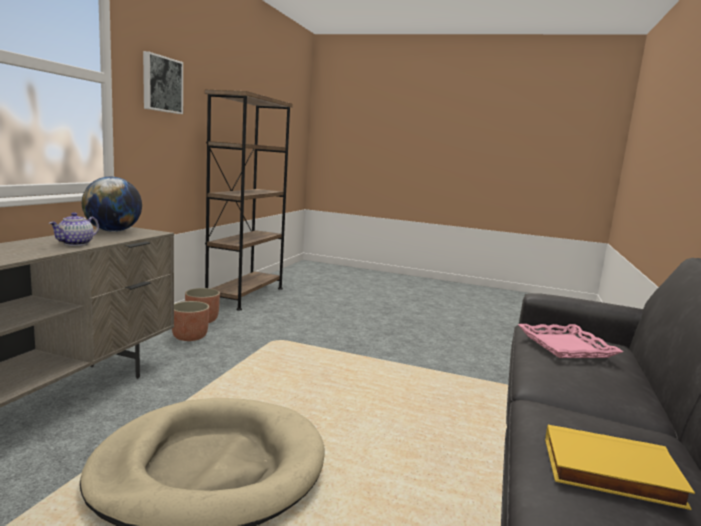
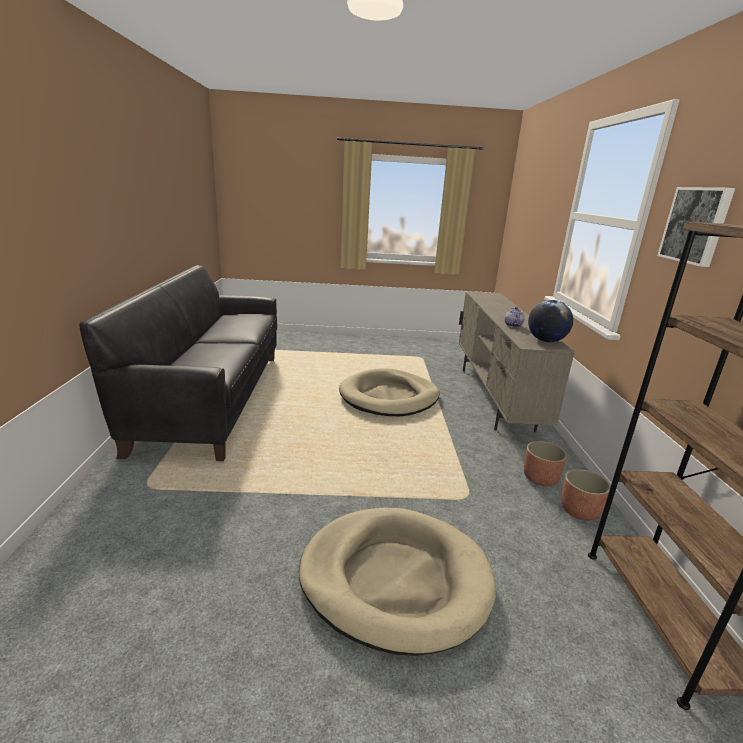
camera: 160 degrees right, 10 degrees up
(370, 325) = (395, 579): none -> beige dog bed
(566, 346) = (213, 359): pink tray -> none
(610, 473) = (242, 321): yellow book -> none

